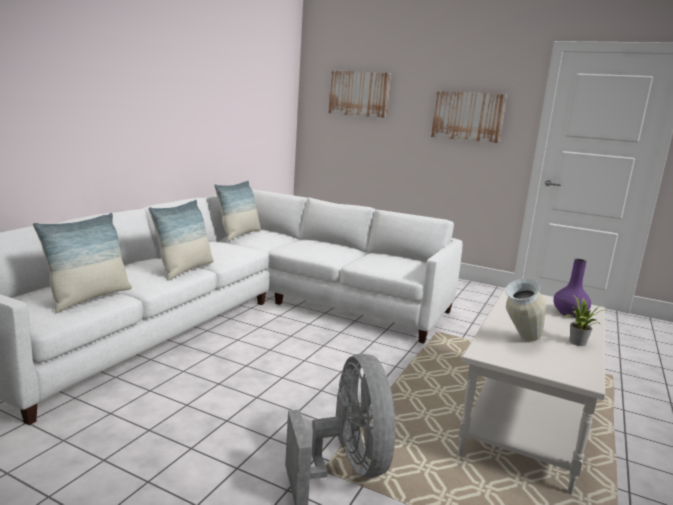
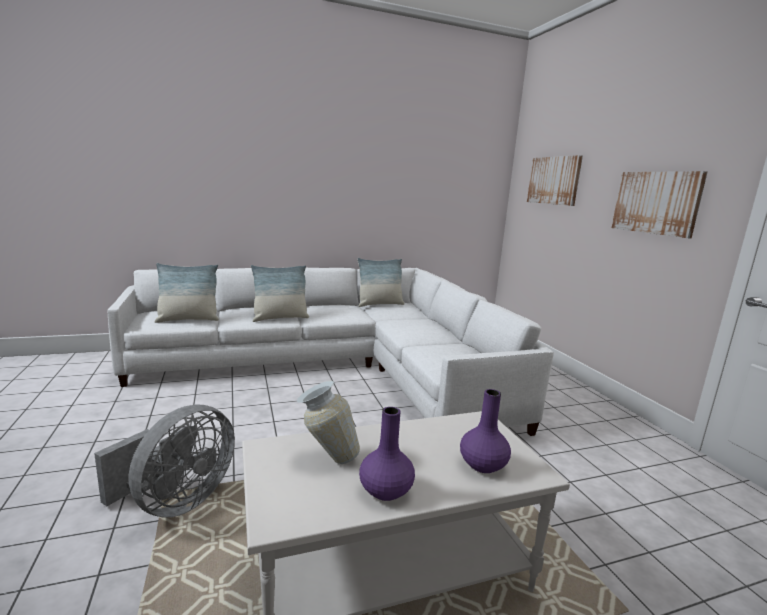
camera: 45 degrees right, 0 degrees up
(575, 342) = (386, 491): potted plant -> purple vase

